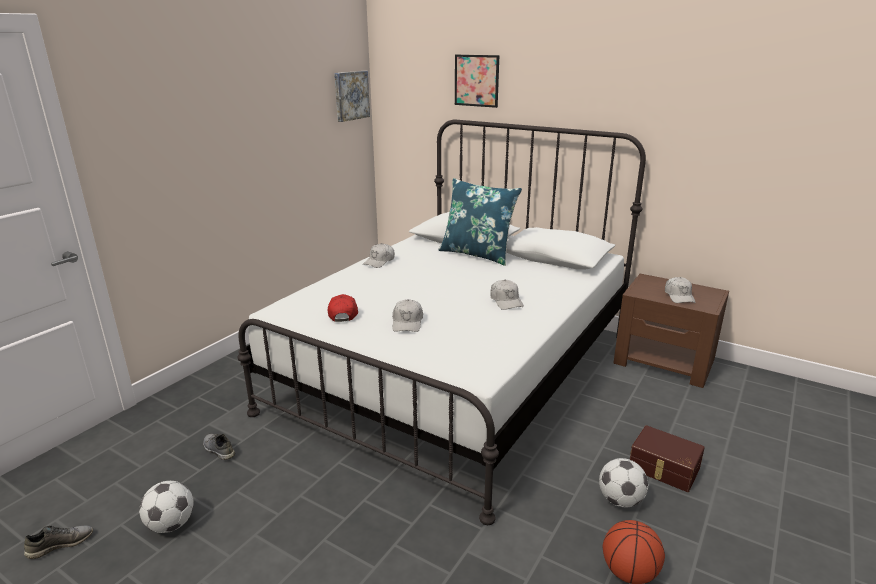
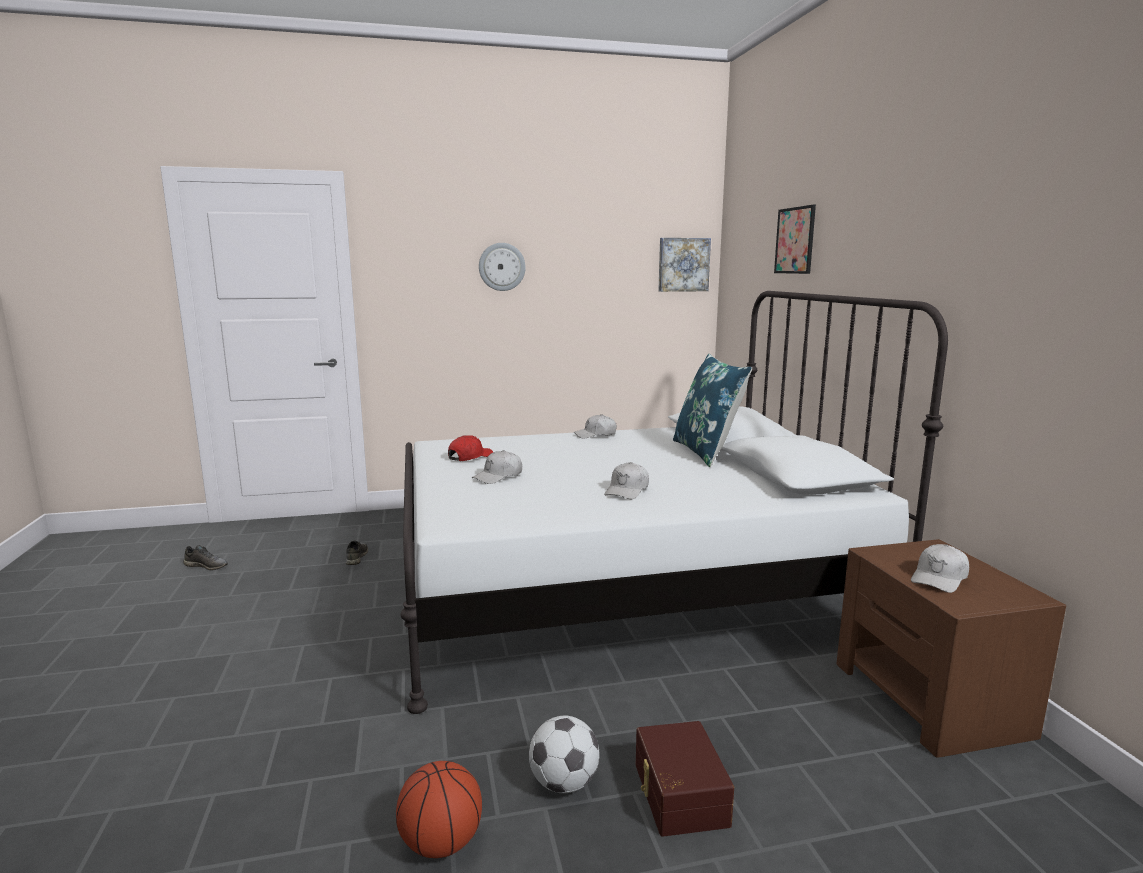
camera: 45 degrees right, 10 degrees down
(171, 524) = (259, 585): football -> none
(221, 115) = (502, 267): none -> wall clock

